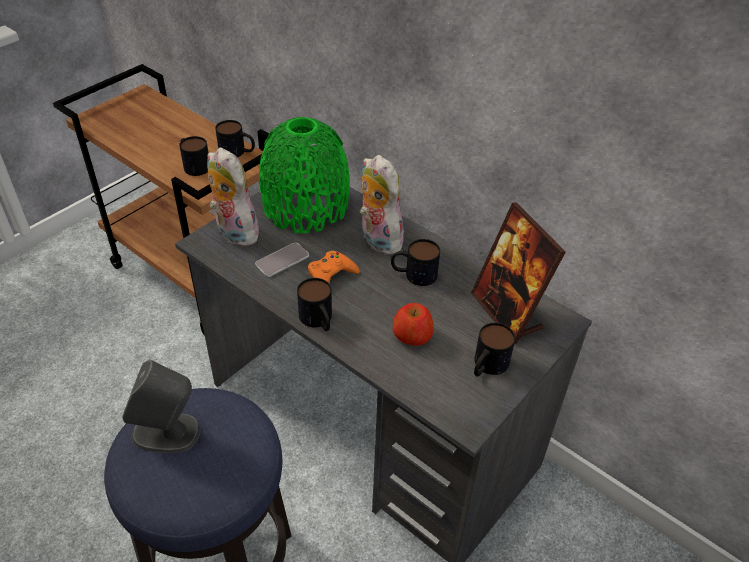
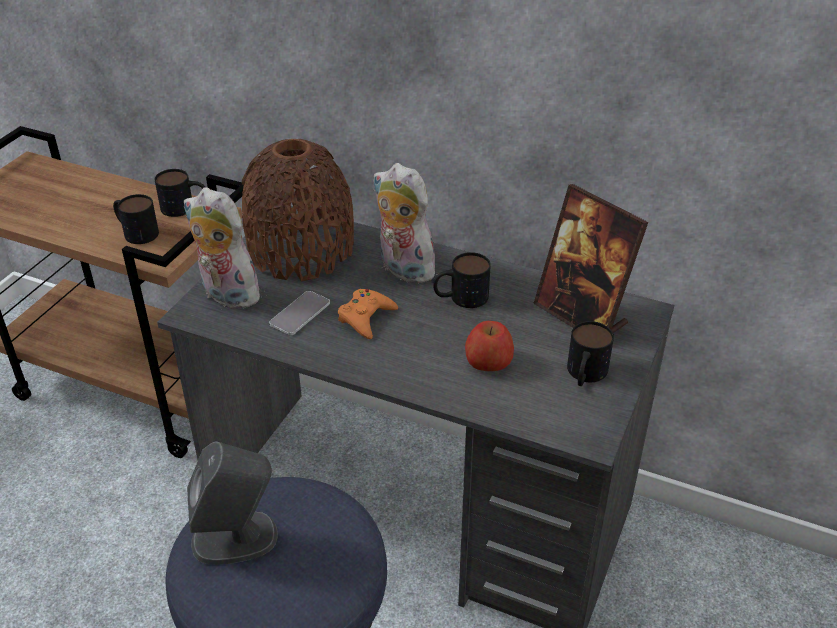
camera: 15 degrees left, 5 degrees down
(305, 206) = (301, 250): green vase -> brown vase
(318, 321) = (373, 369): mug -> none

